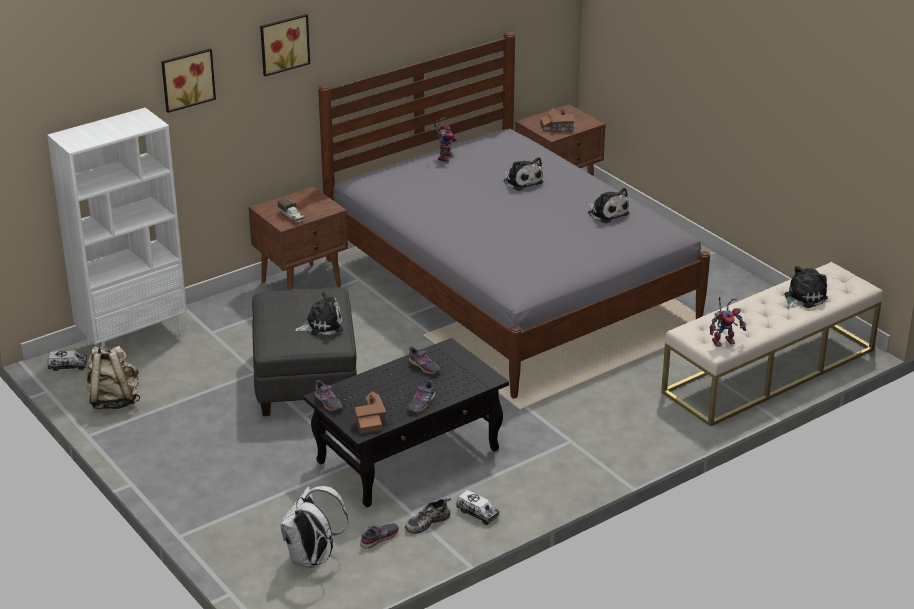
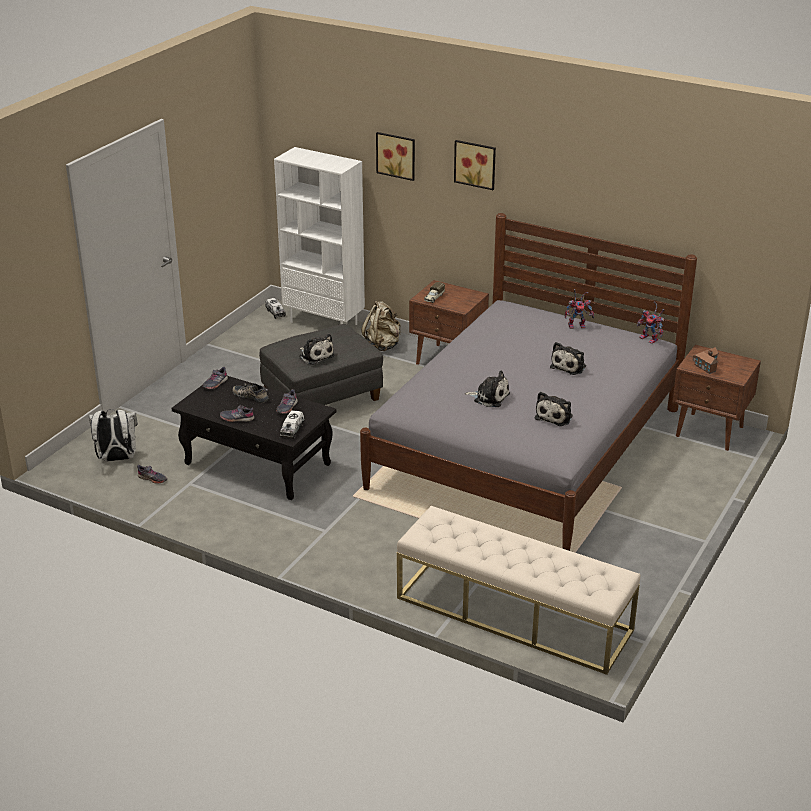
camera: 65 degrees right, 0 degrees up
(114, 400) = (248, 339): beige backpack -> beige backpack (383, 346)
(370, 421) = (202, 405): toy house -> none
(427, 521) = (182, 493): shoe -> shoe (251, 396)
(477, 513) = (204, 511): toy truck -> toy truck (292, 430)
(724, 340) = (433, 536): toy robot -> toy robot (651, 339)
(803, 298) = (549, 567): plush toy -> plush toy (489, 397)

